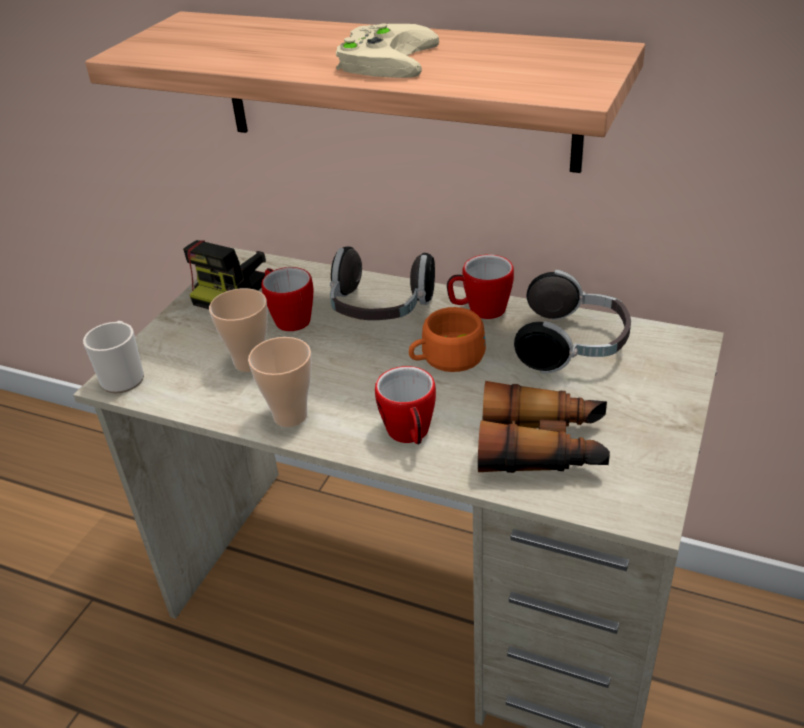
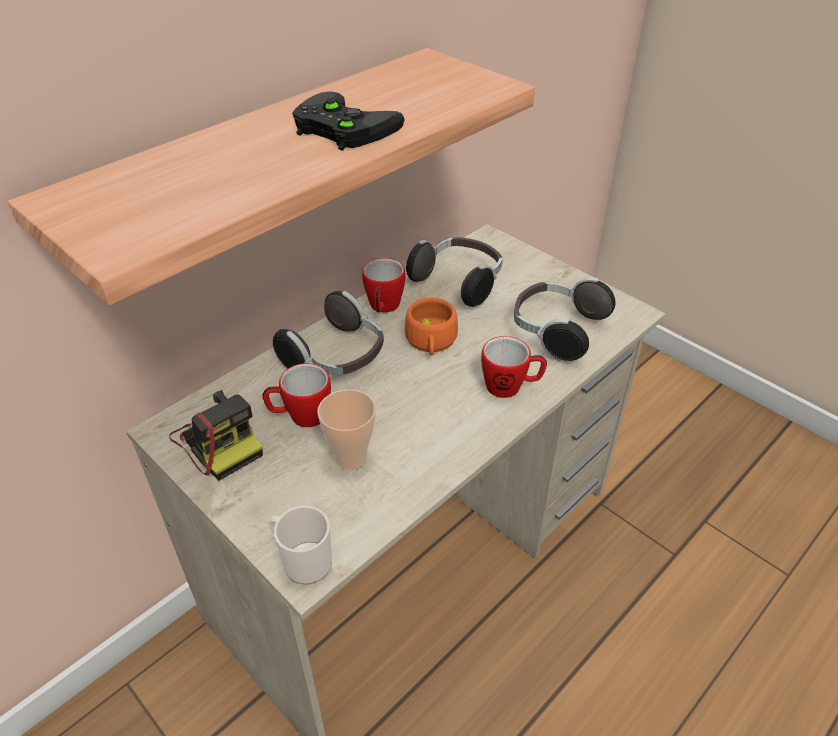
camera: 70 degrees left, 5 degrees up
(290, 416) = (446, 448): cup -> none
(384, 58) = (340, 128): beige game controller -> black game controller
(543, 447) = (556, 331): binoculars -> headphones

